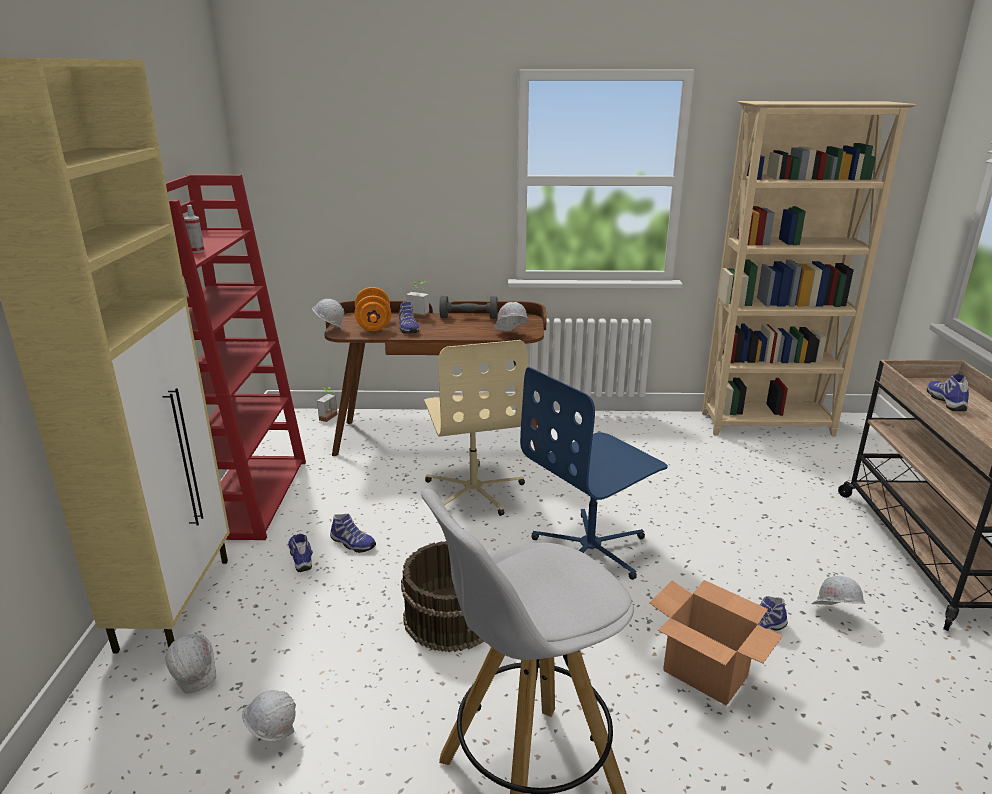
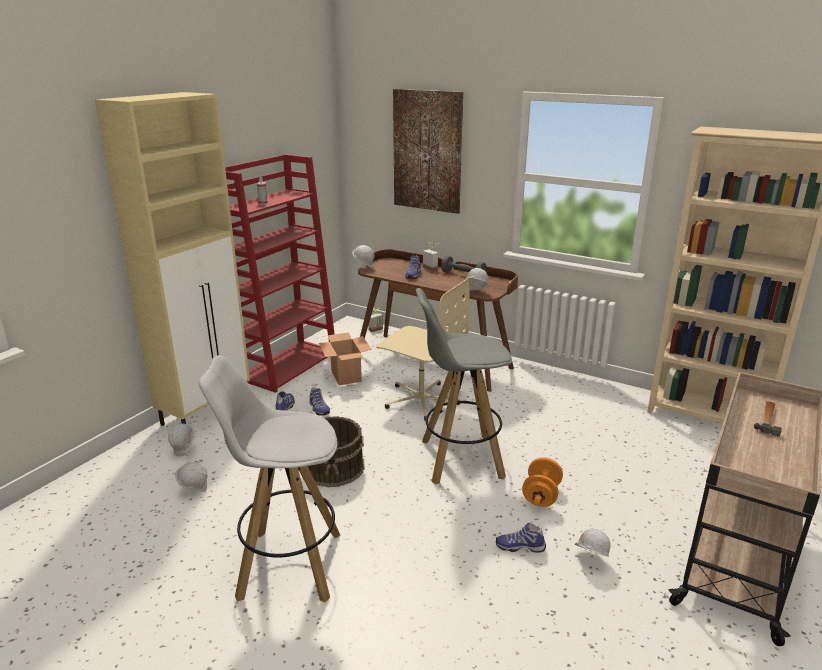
camera: 30 degrees right, 0 degrees up
(373, 325) = (394, 269): orange dumbbell -> orange dumbbell (541, 495)
(384, 159) = (427, 151): none -> picture
(474, 491) = (421, 400): beige office chair -> beige office chair turned 75 degrees counterclockwise
(591, 549) = (459, 459): blue office chair -> grey stool
(706, 674) = (453, 555): cardboard box -> cardboard box (346, 376)
(947, 401) = (768, 420): shoe -> hammer

